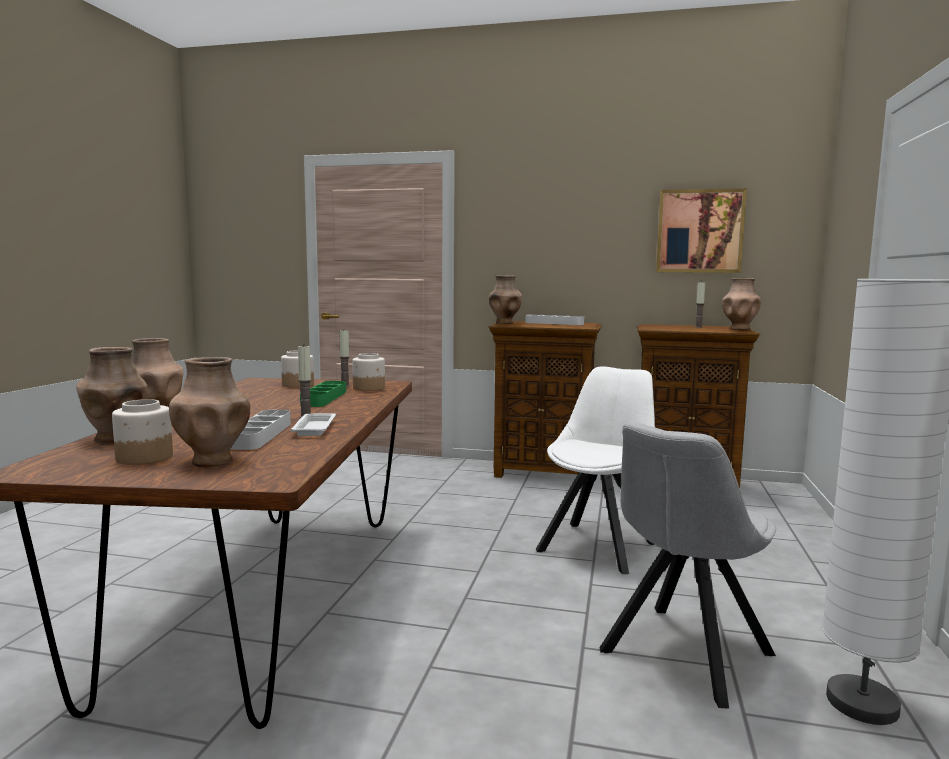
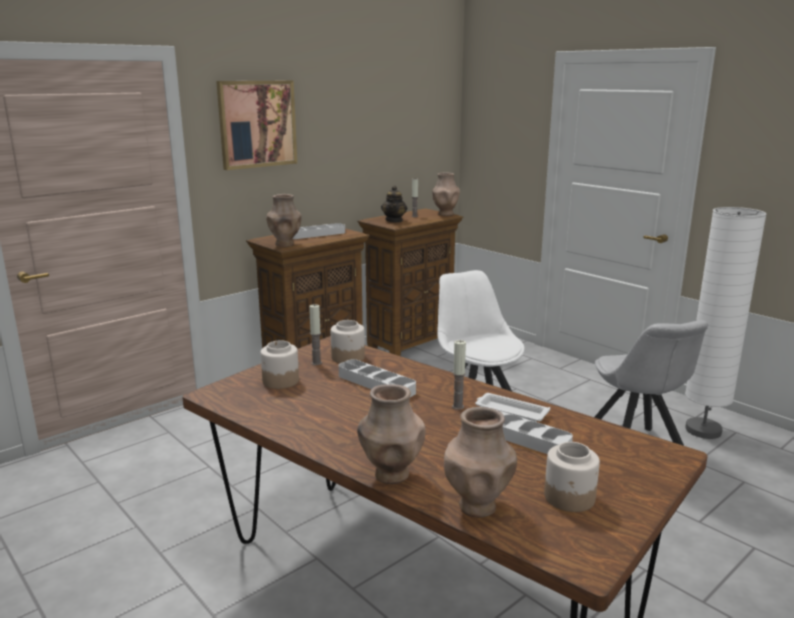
camera: 55 degrees left, 10 degrees up
(213, 461) = (602, 469): brown vase -> none
(324, 398) = (376, 384): green tray -> grey tray
(662, 326) = (394, 220): none -> teapot
(699, 231) = (393, 131): picture -> picture (257, 124)

